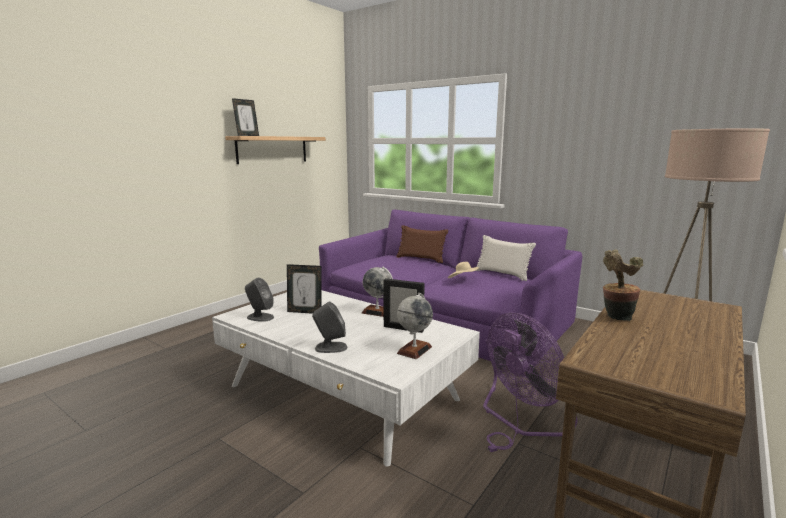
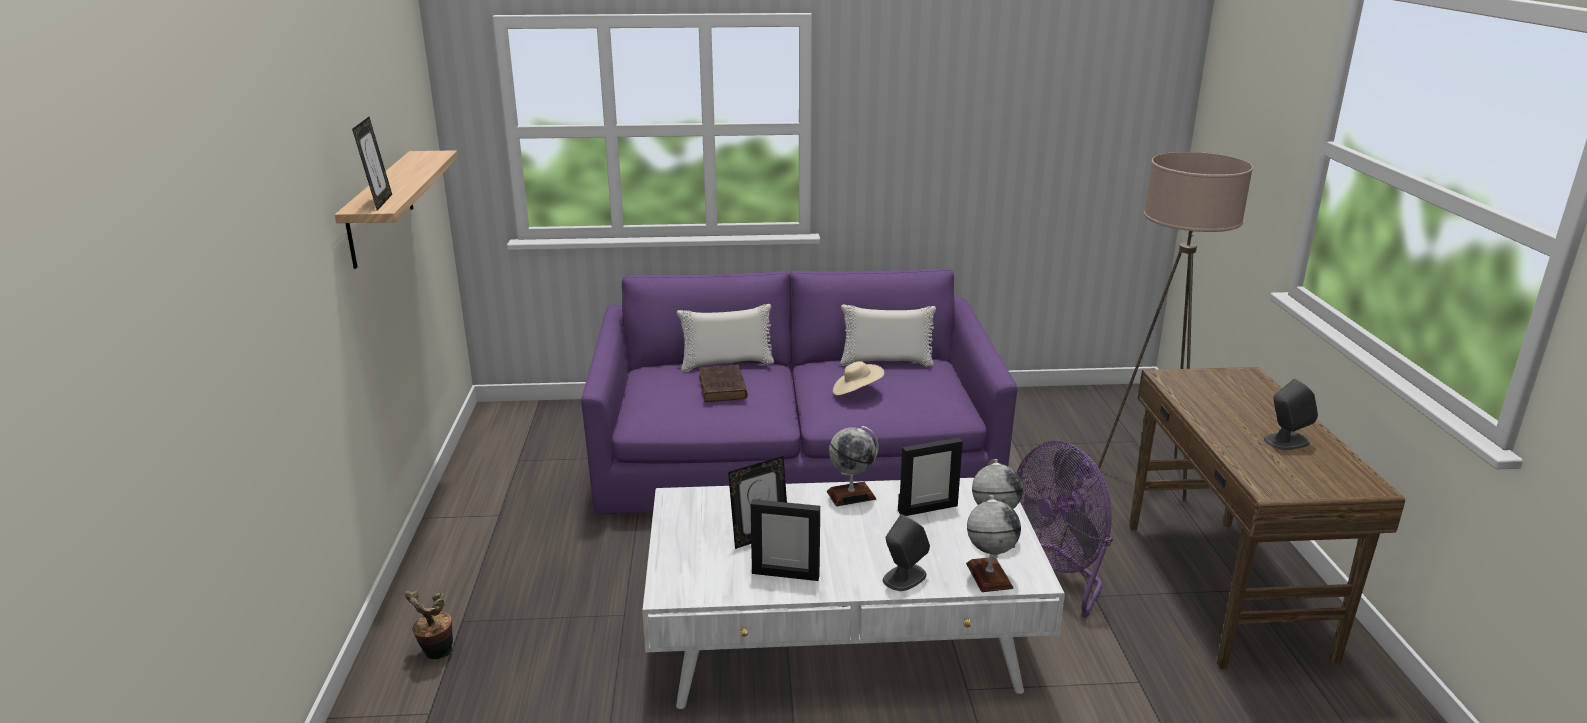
camera: 40 degrees left, 10 degrees up
(260, 317) = (717, 576): grey speaker -> grey speaker (1286, 441)
(285, 326) = (785, 574): none -> picture frame
(374, 364) = (989, 575): none -> globe
(401, 265) = (723, 388): none -> brown book
(421, 259) = (726, 364): brown pillow -> white pillow
(515, 419) = (1059, 569): purple fan -> purple fan turned 135 degrees counterclockwise
(616, 318) = (1209, 424): potted plant -> potted plant (435, 654)

